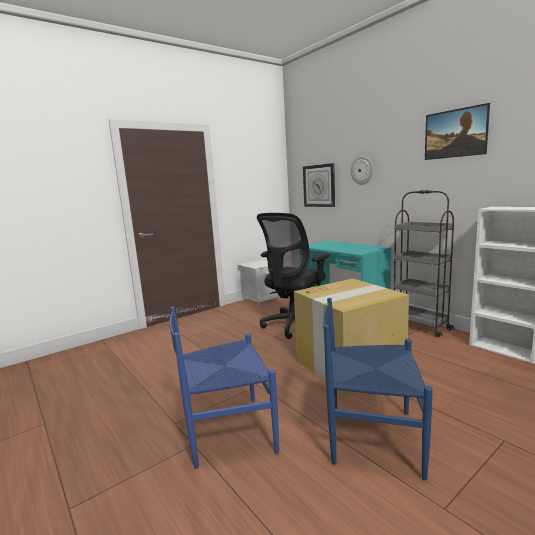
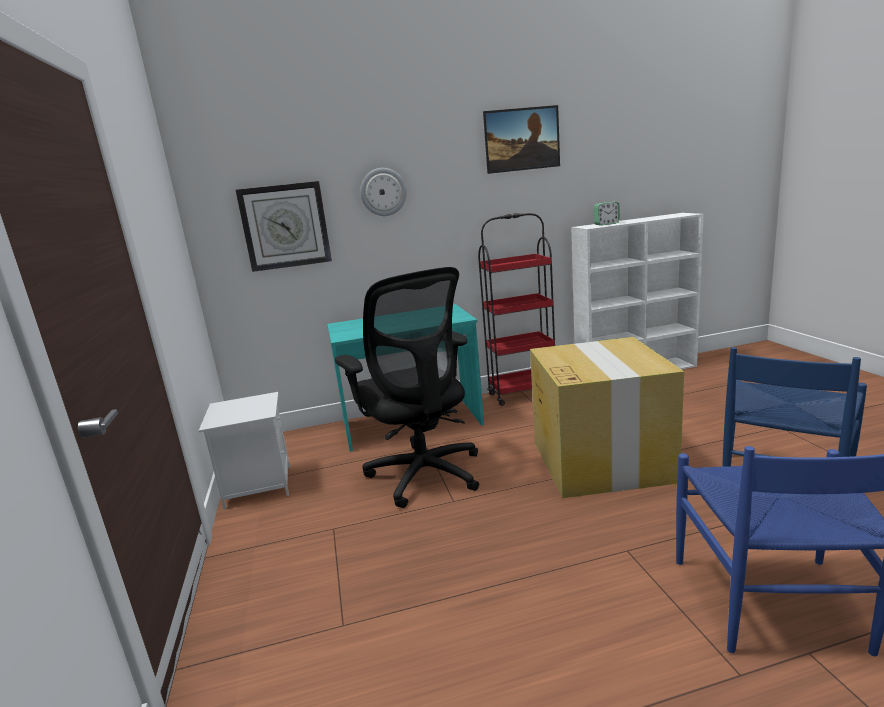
camera: 65 degrees left, 5 degrees up
(420, 326) = (523, 395): grey cart -> red cart
(513, 208) = (606, 224): none -> alarm clock

